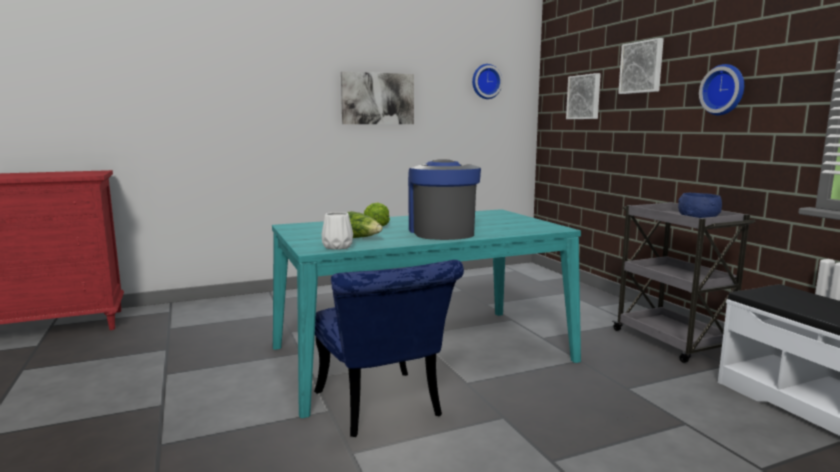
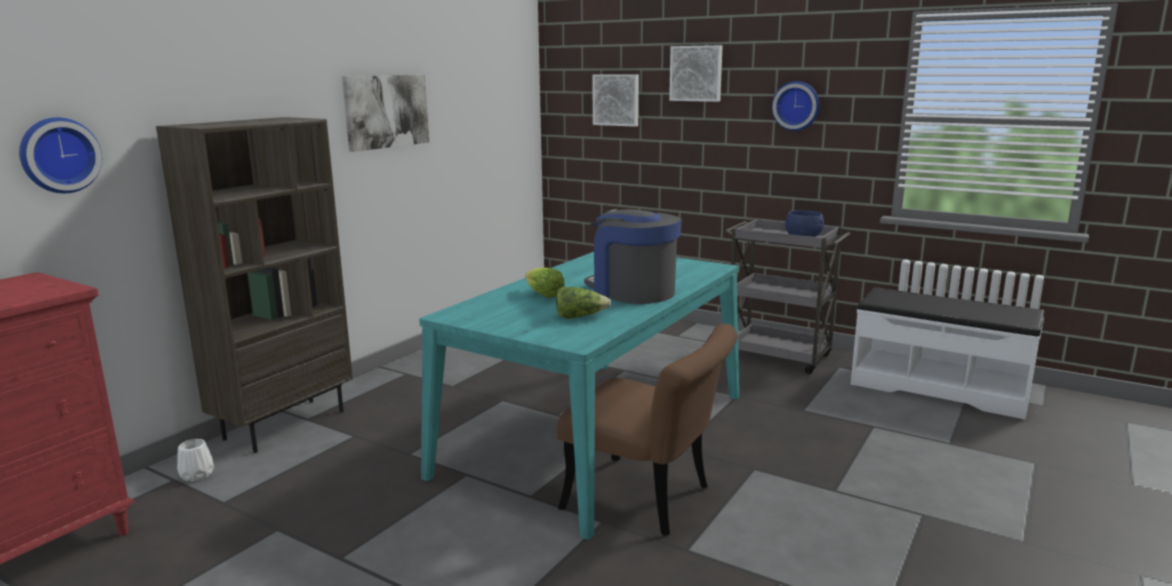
camera: 35 degrees left, 5 degrees up
(259, 299) = (285, 424): none -> brown bookcase
(338, 247) = (591, 333): white vase -> white vase (198, 475)
(382, 409) = (648, 500): blue chair -> brown chair
(485, 81) = (493, 79): wall clock -> wall clock (58, 155)

